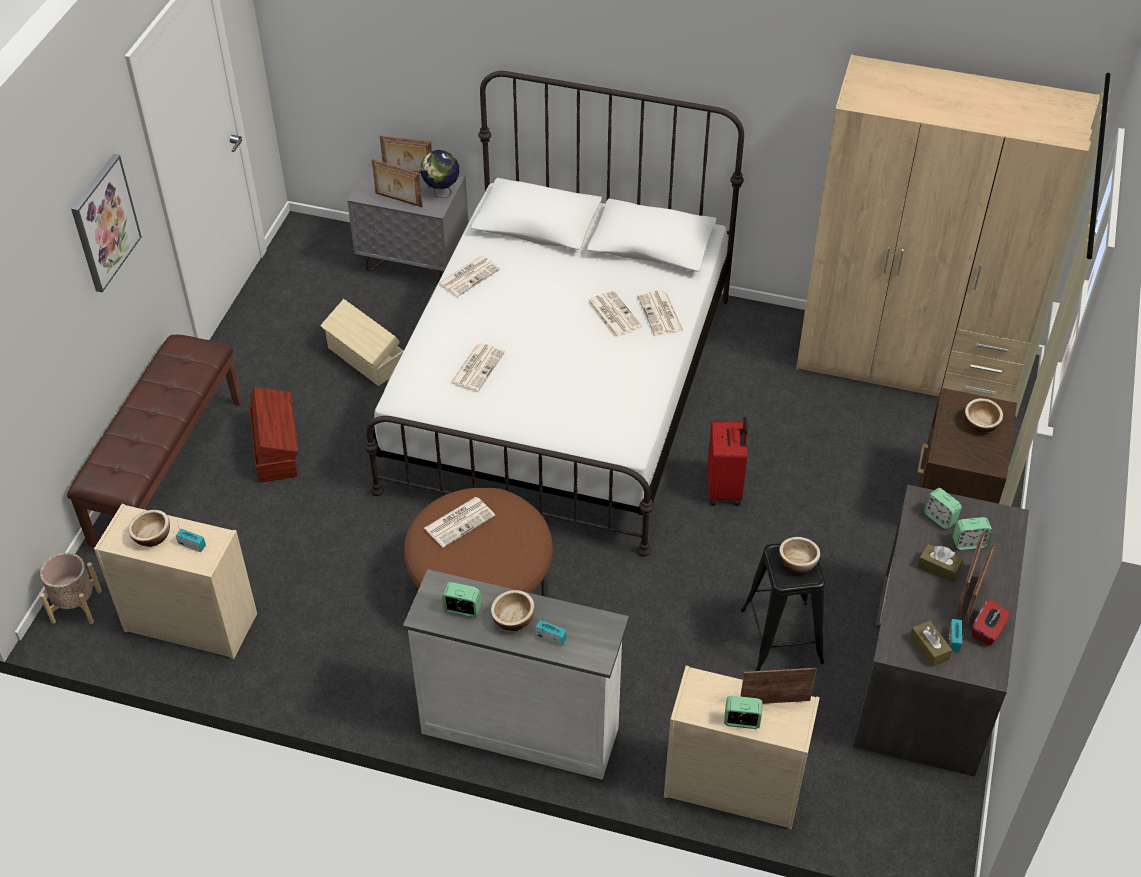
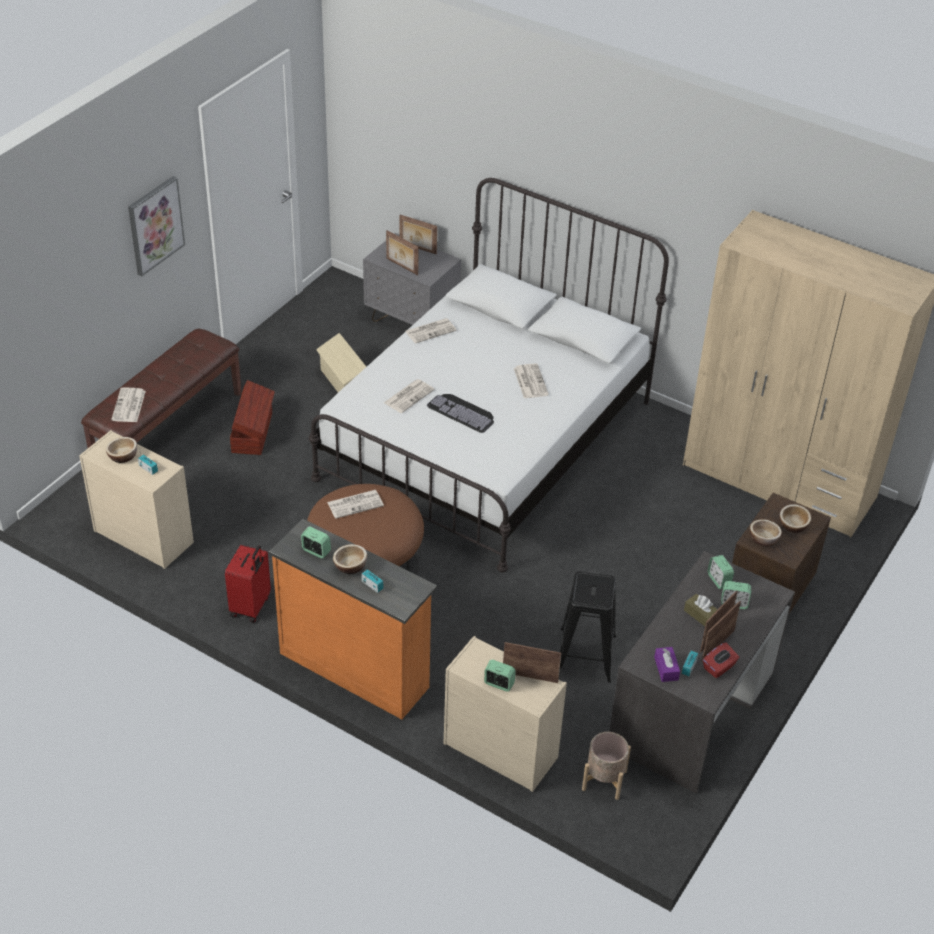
camera: 15 degrees right, 5 degrees down
(77, 606) = (67, 506): beige planter -> beige planter (604, 780)
(441, 193) = (437, 268): globe -> none
(519, 728) = (354, 668): white dresser -> orange dresser
(550, 373) = (463, 412): none -> keyboard
(661, 314) = (567, 389): newspaper -> newspaper (129, 406)
(725, 489) = (586, 539): red suitcase -> red suitcase (251, 607)
(798, 562) = (597, 589): bowl -> bowl (763, 539)
(929, 648) = (666, 668): brown tissue box -> purple tissue box

